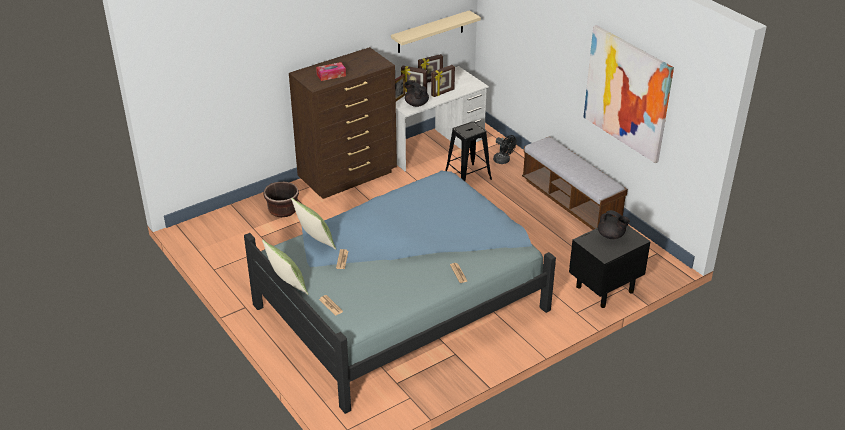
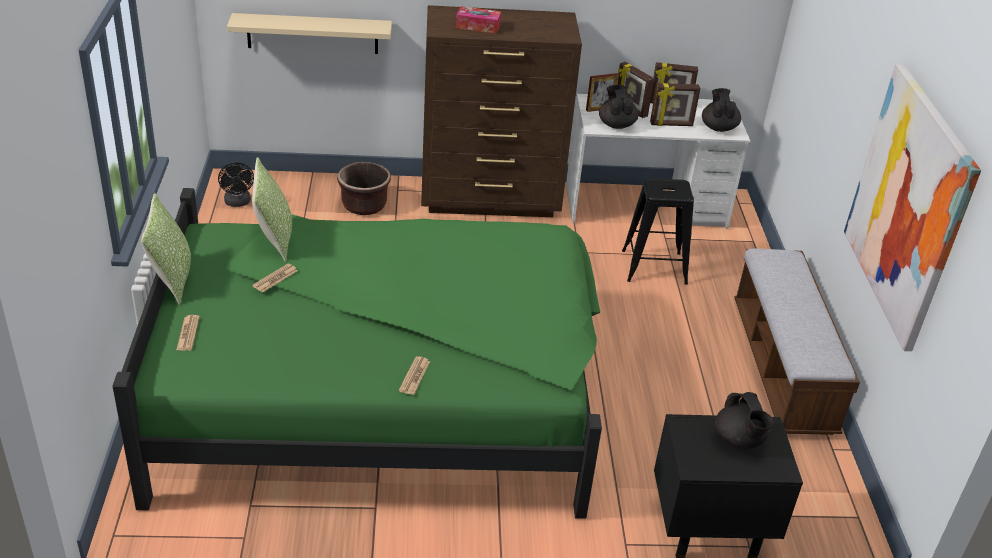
camera: 30 degrees right, 0 degrees up
(402, 300) = (385, 391): blue bed -> green bed
(430, 32) = (692, 26): beige shelf -> beige shelf (312, 33)
(467, 85) = (718, 127): none -> black teapot
(503, 161) = (730, 267): black fan -> black fan (238, 203)

